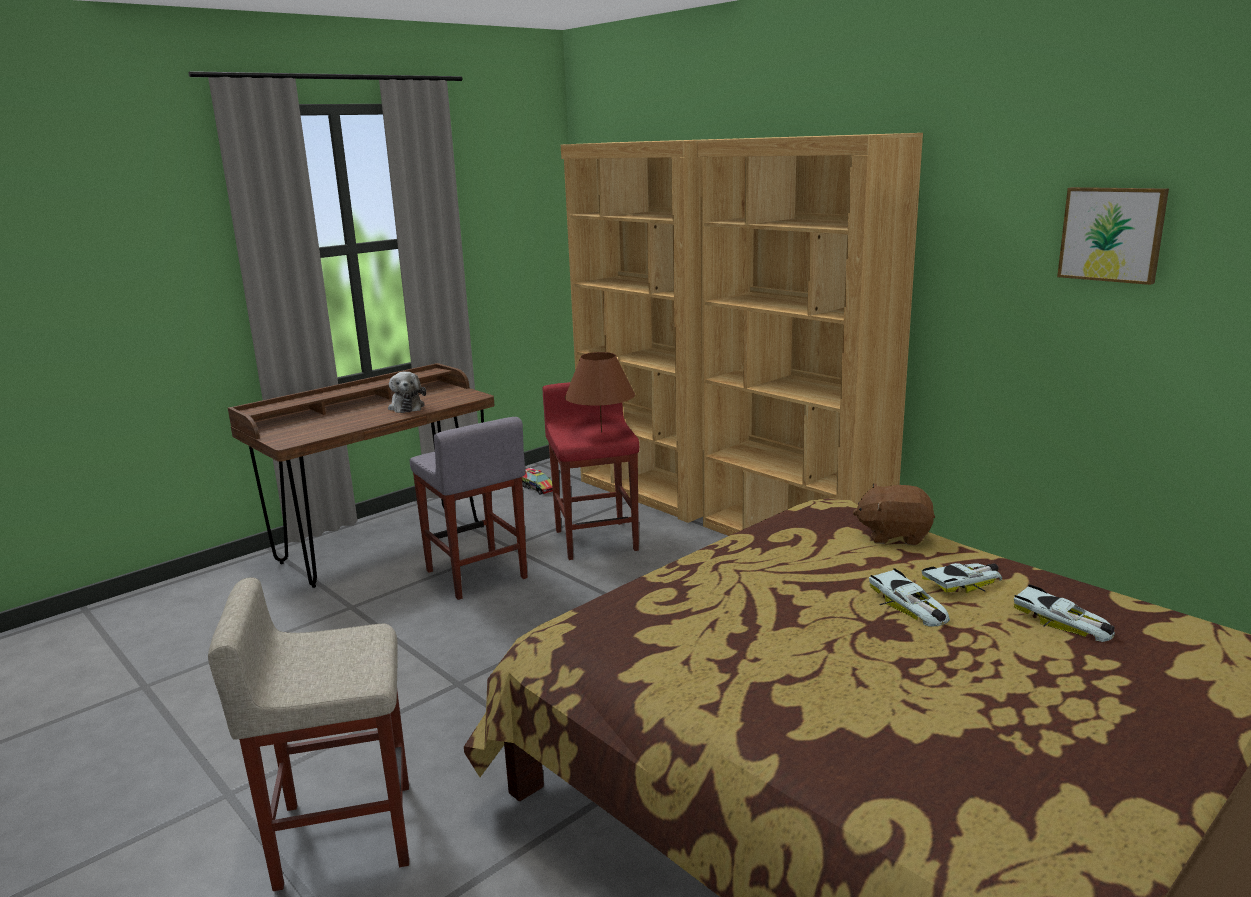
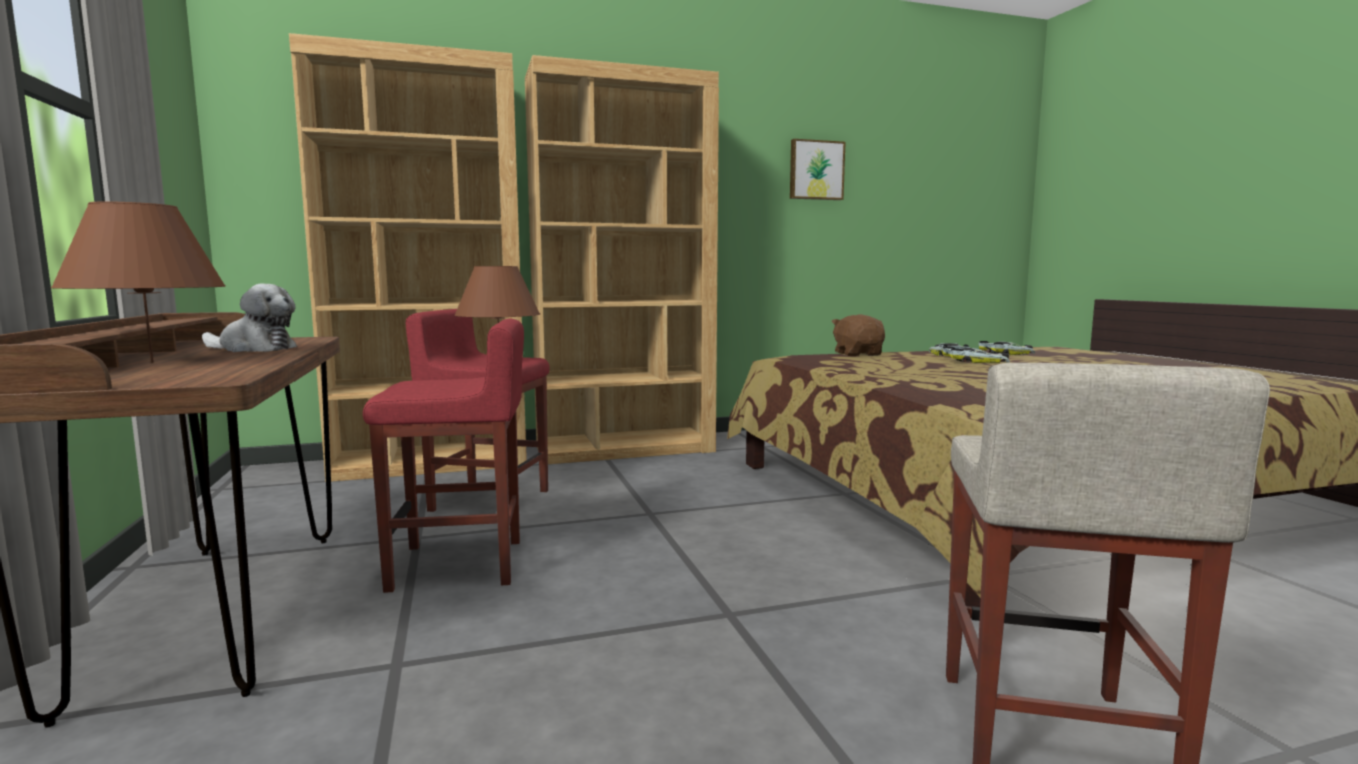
camera: 65 degrees left, 10 degrees down
(340, 413) = (152, 362): none -> brown table lamp
(476, 575) = (460, 565): grey stool -> red stool
(537, 488) = (288, 500): toy truck -> none
(894, 535) = (858, 354): brown plush toy -> brown plush toy turned 135 degrees clockwise

